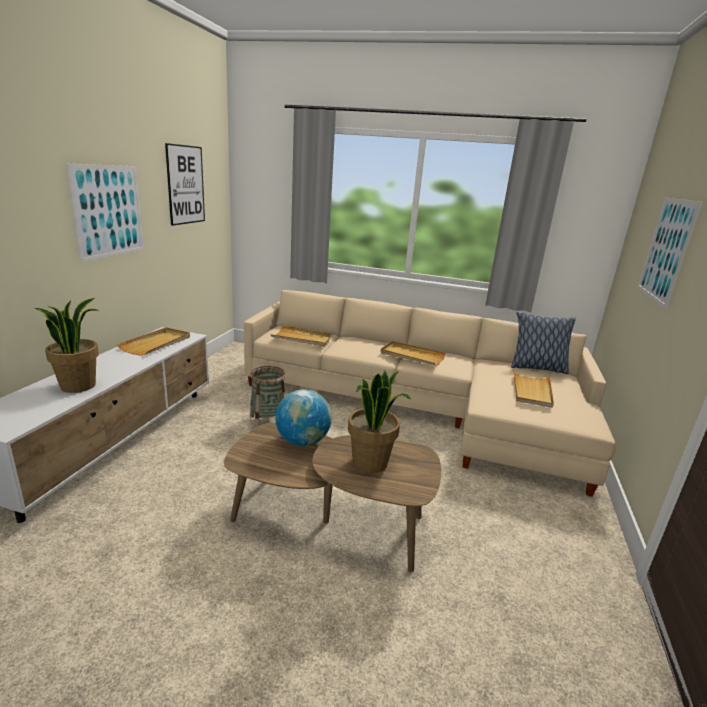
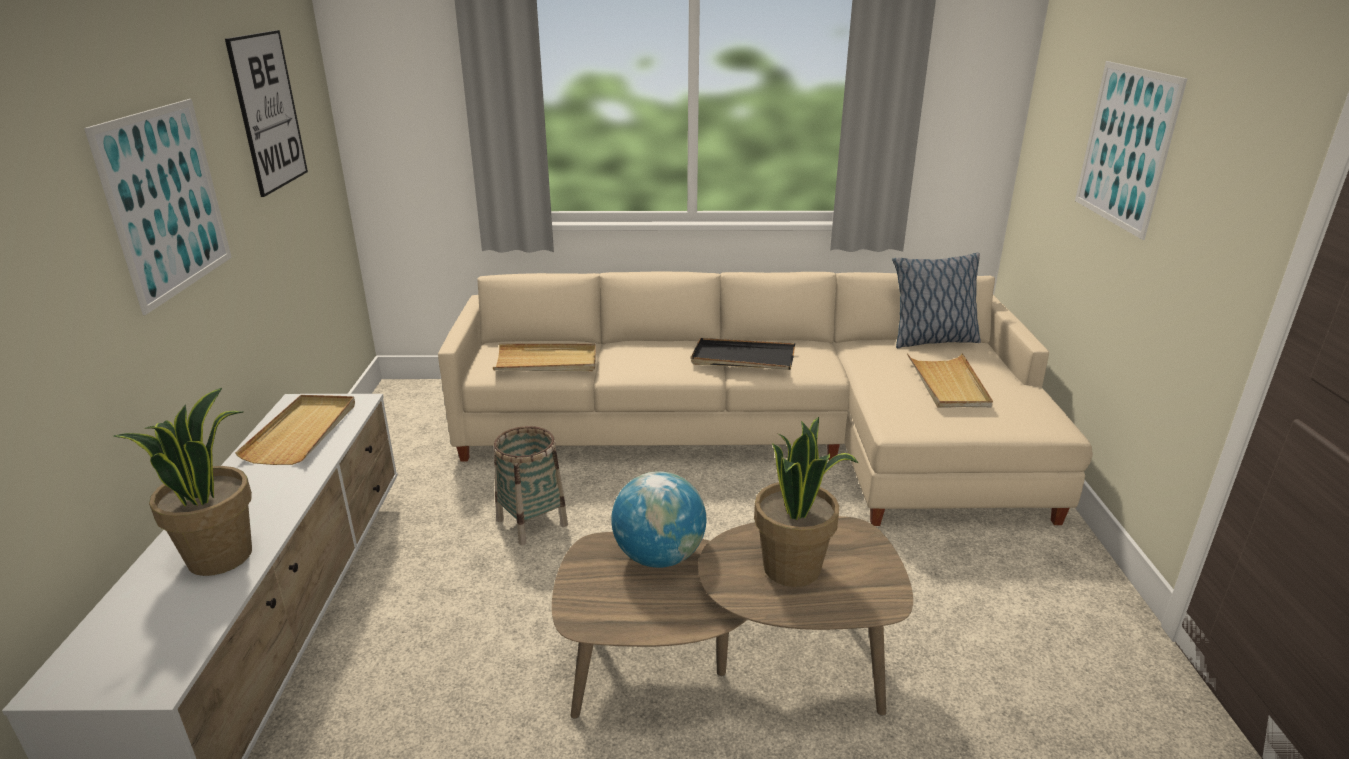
camera: 15 degrees left, 5 degrees up
(412, 356) = (742, 358): beige tray -> black tray

